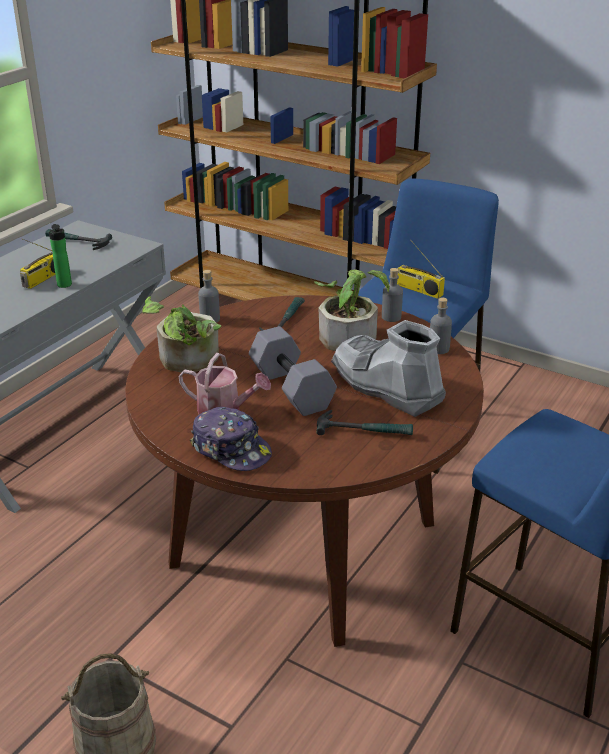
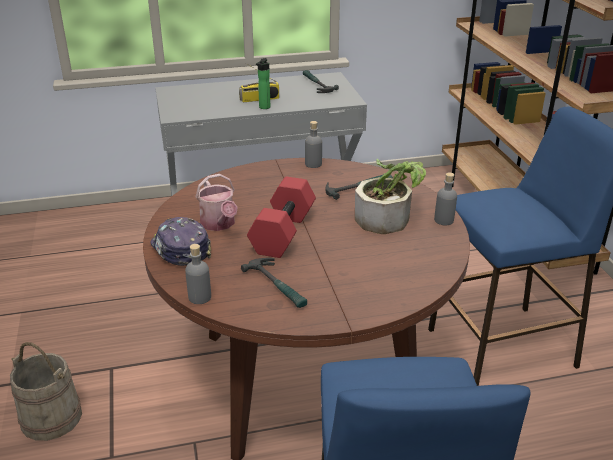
camera: 45 degrees right, 0 degrees up
(186, 362) = (251, 184): potted plant -> none
(231, 449) = (180, 249): cap -> cap turned 150 degrees clockwise
(289, 388) = (282, 232): grey dumbbell -> red dumbbell
(386, 386) = (348, 266): grey boot -> none
(418, 290) = (508, 211): radio -> none
(438, 349) = (439, 261): grey bottle -> grey bottle (199, 297)

